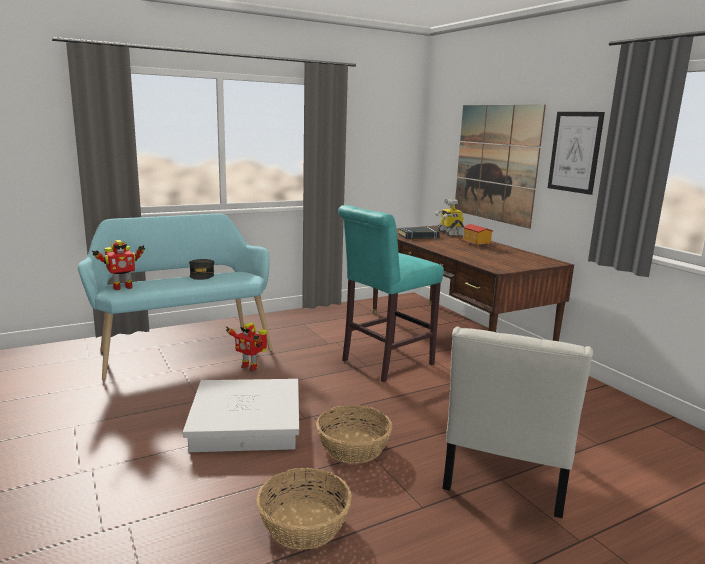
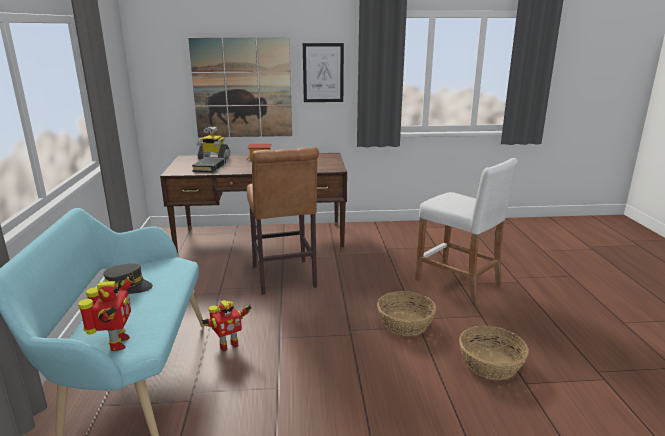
camera: 65 degrees left, 5 degrees up
(247, 423) = (342, 365): white storage box -> none
(383, 363) = (284, 279): turquoise stool -> brown stool
(504, 476) = (458, 282): white chair -> white stool

